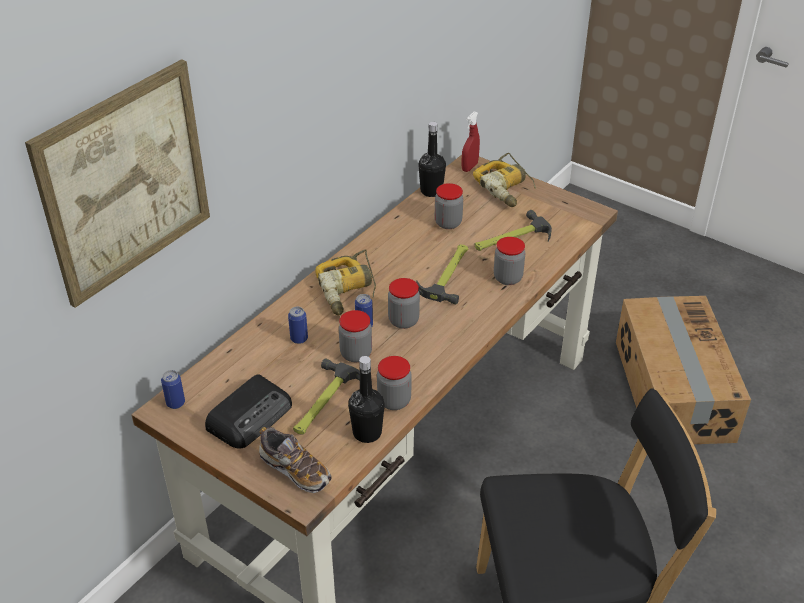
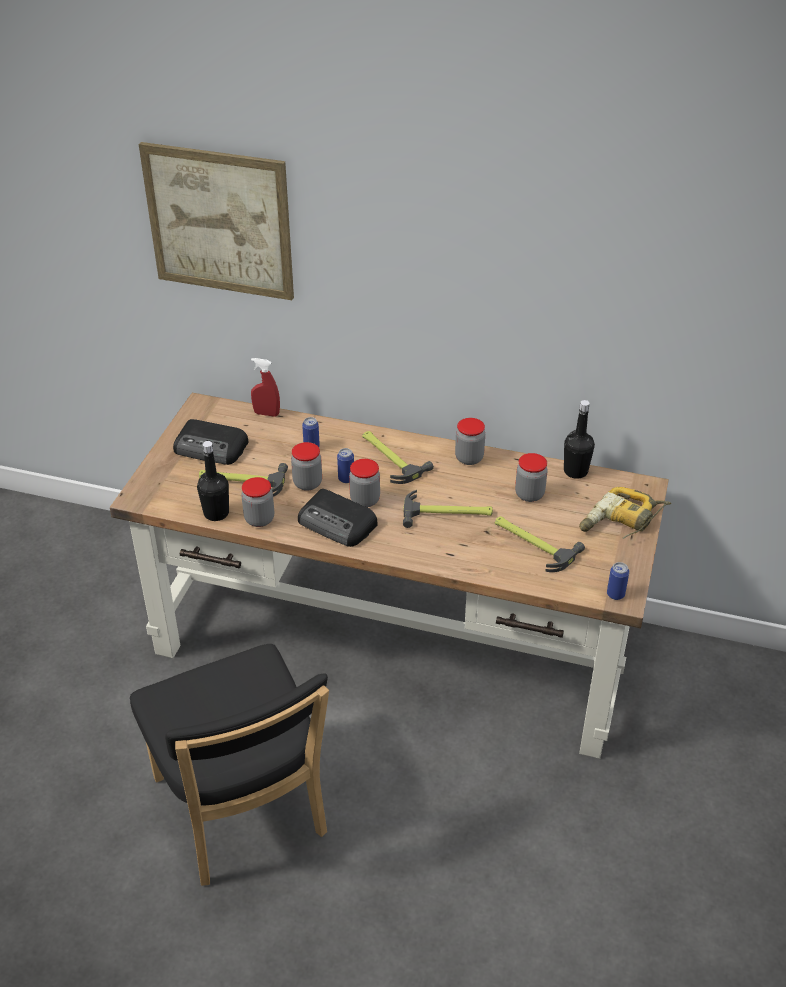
camera: 70 degrees right, 0 degrees up
(175, 403) = (210, 408): can -> can (615, 594)
(295, 470) = (163, 486): shoe -> none
(349, 289) = (390, 457): power drill -> hammer
(429, 346) = (338, 524): none -> radio
(469, 167) = (639, 488): red spray bottle -> red spray bottle (266, 414)
(507, 278) = (465, 554): jar -> jar (469, 458)
(672, 390) = (600, 855): cardboard box -> none

